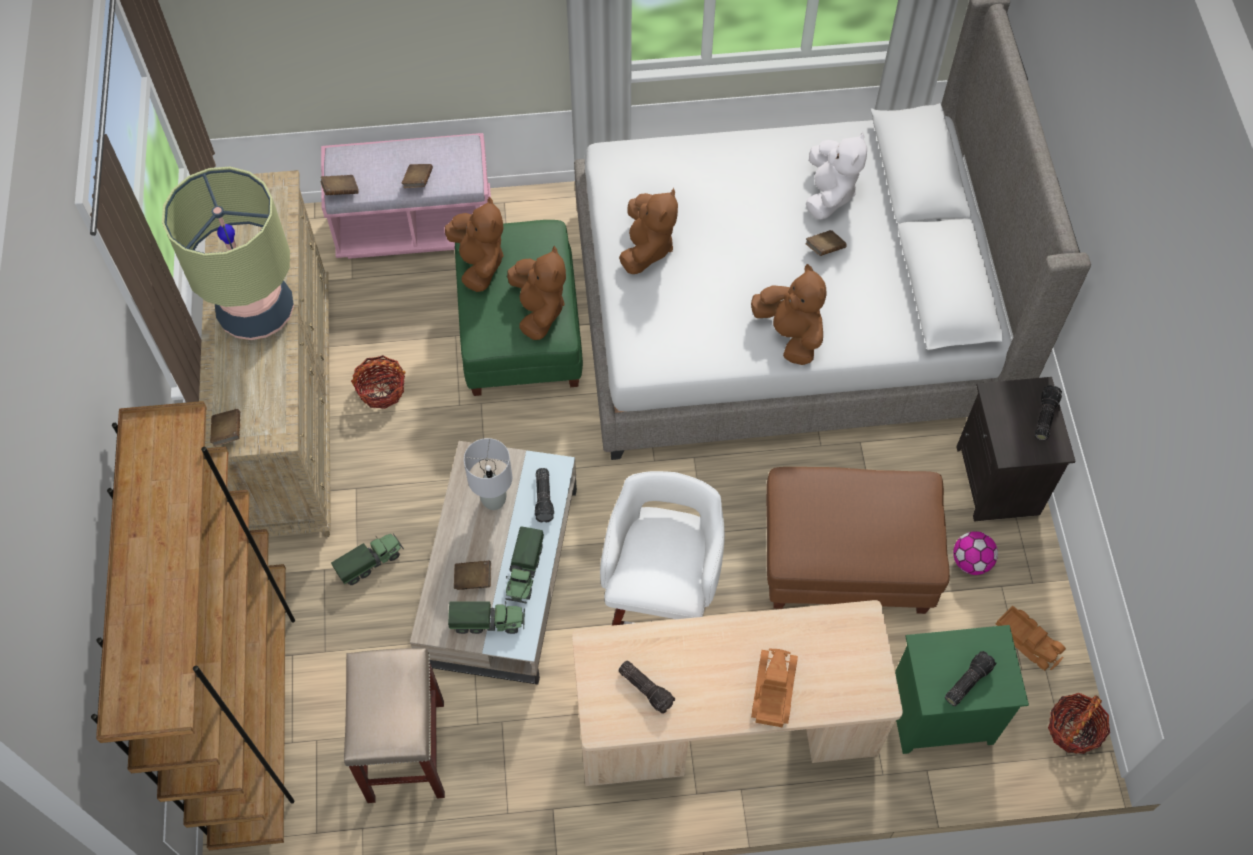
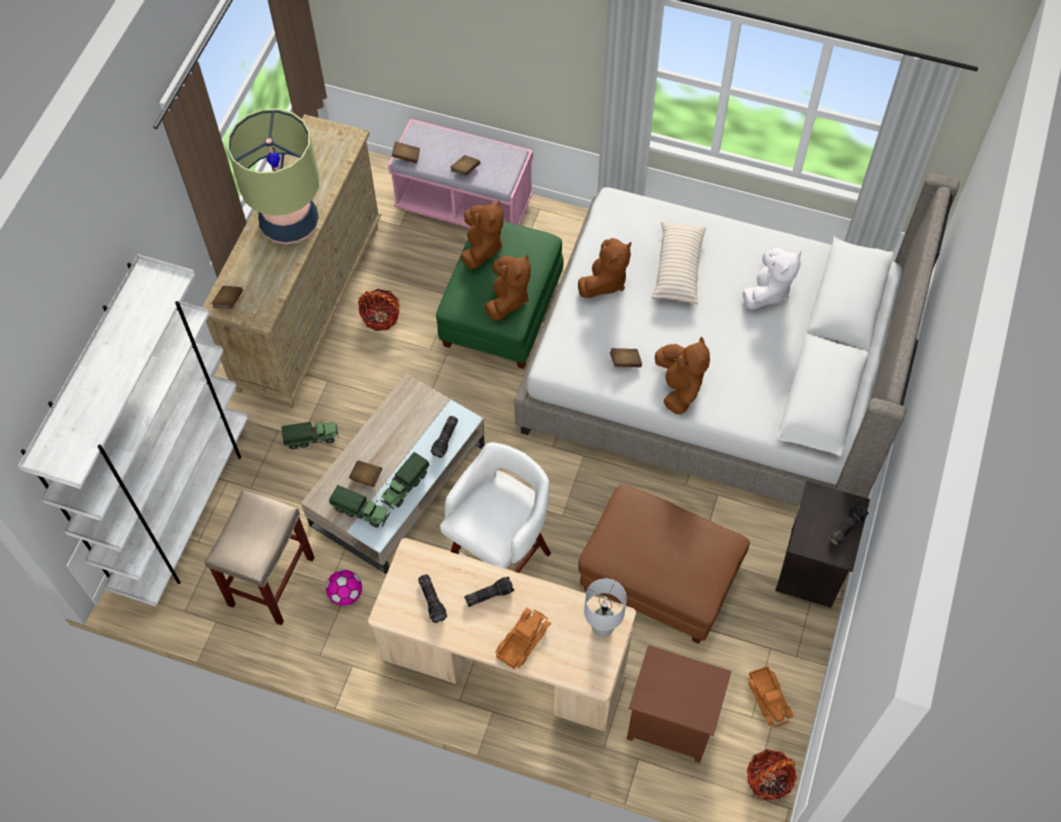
camera: 25 degrees right, 0 degrees up
(254, 711) = (183, 509): brown bookcase -> white bookcase
(493, 501) = (408, 426): grey table lamp -> grey table lamp (602, 628)
(720, 204) = (678, 268): none -> beige pillow
(824, 249) = (741, 332): brown book -> brown book (625, 362)
(939, 716) = (669, 724): green nightstand -> brown nightstand
(967, 681) = (676, 697): flashlight -> flashlight (489, 594)
(971, 562) = (756, 620): football -> football (346, 594)

